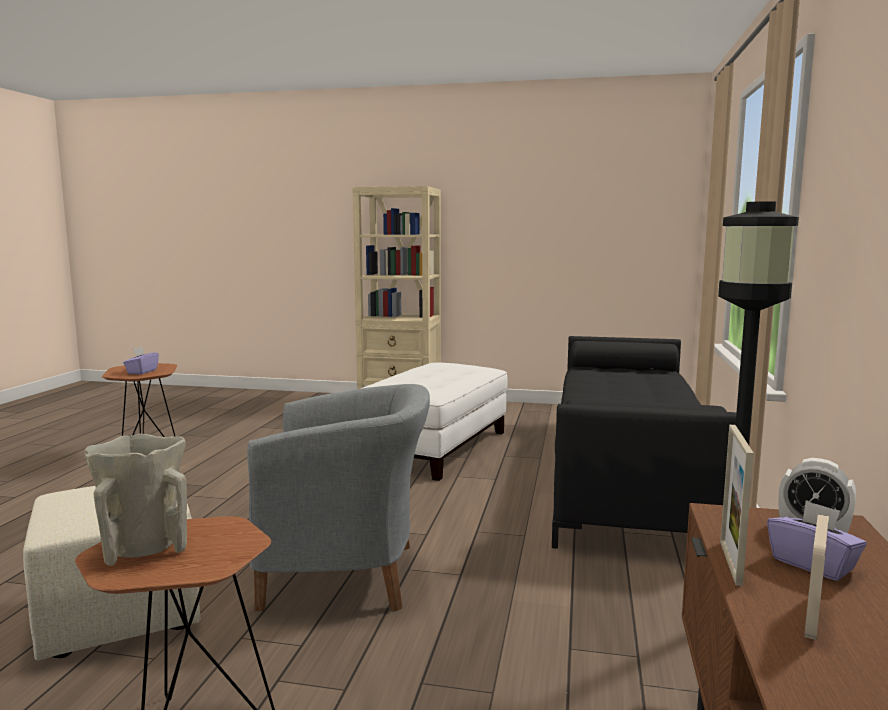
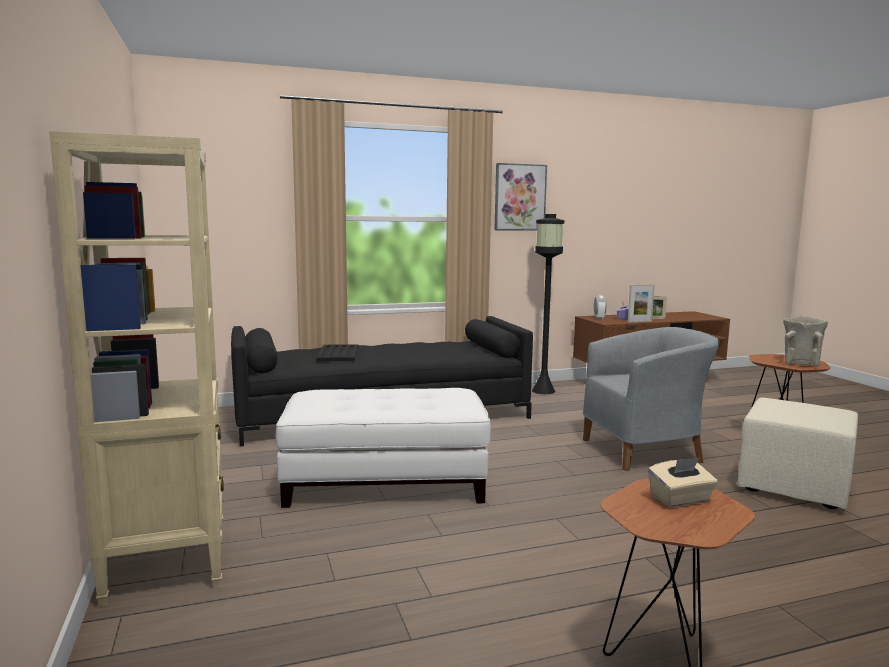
camera: 120 degrees left, 0 degrees up
(142, 372) = (680, 499): purple tissue box -> beige tissue box
(347, 575) = (646, 450): grey armchair -> grey armchair turned 105 degrees clockwise
(622, 380) = (338, 354): none -> black tray
(840, 162) = (519, 197): none -> picture

